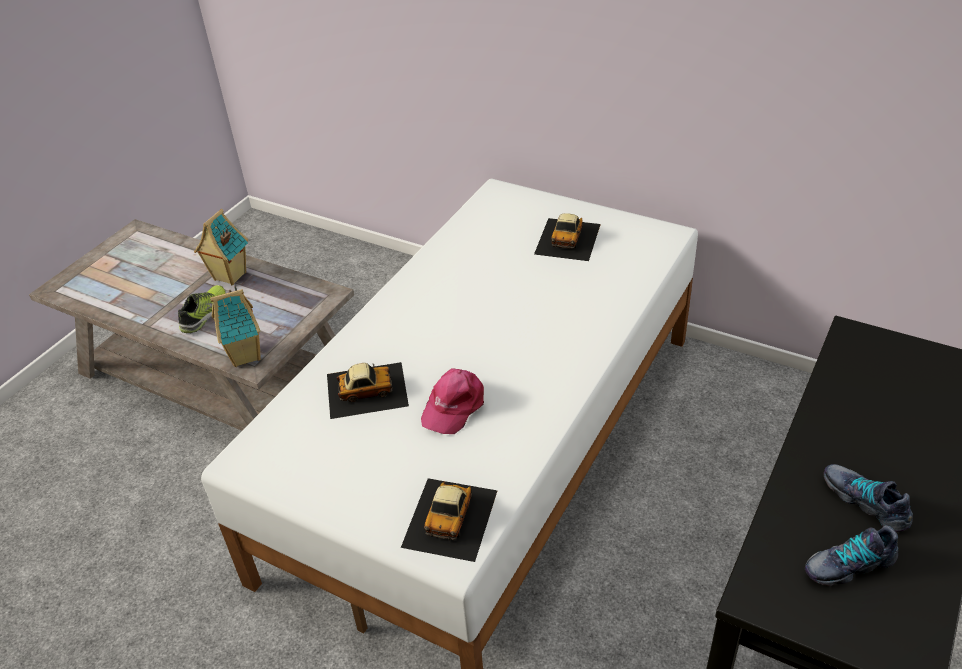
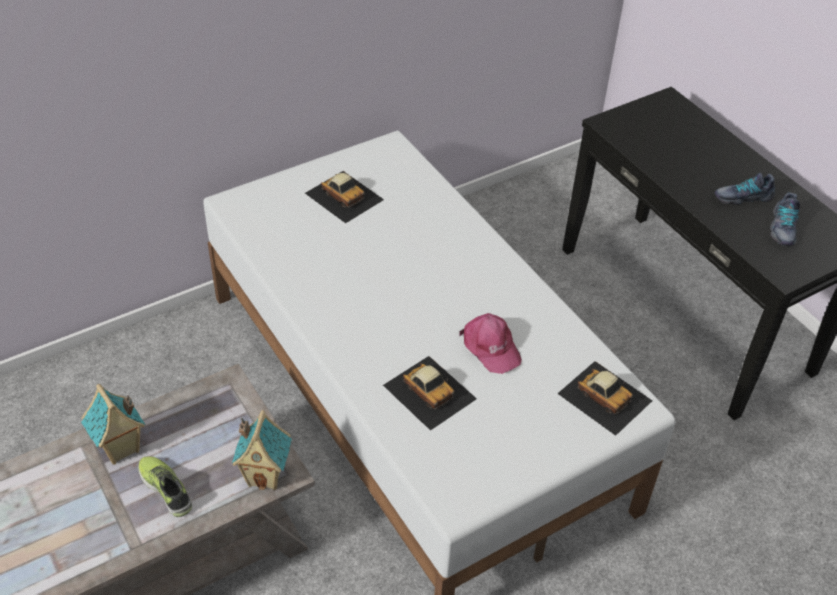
camera: 65 degrees left, 5 degrees up
(366, 389) = (429, 391): toy car -> toy car turned 120 degrees clockwise

